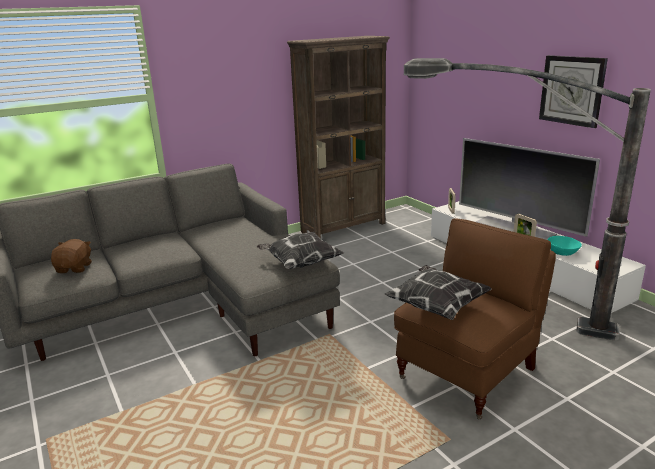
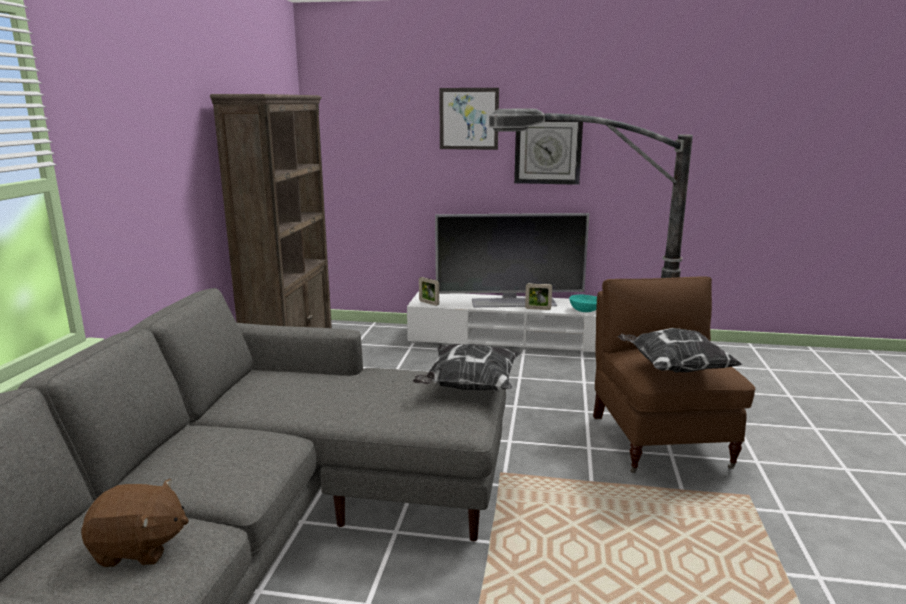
camera: 50 degrees left, 5 degrees down
(75, 268) = (139, 548): brown plush toy -> brown plush toy turned 135 degrees clockwise
(511, 55) = (469, 119): none -> picture

